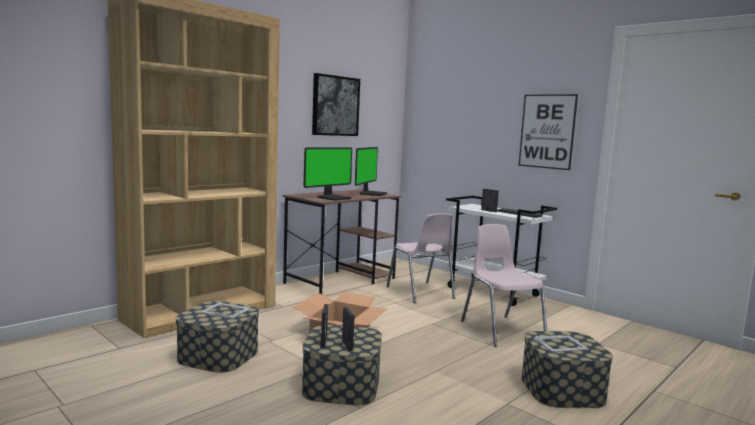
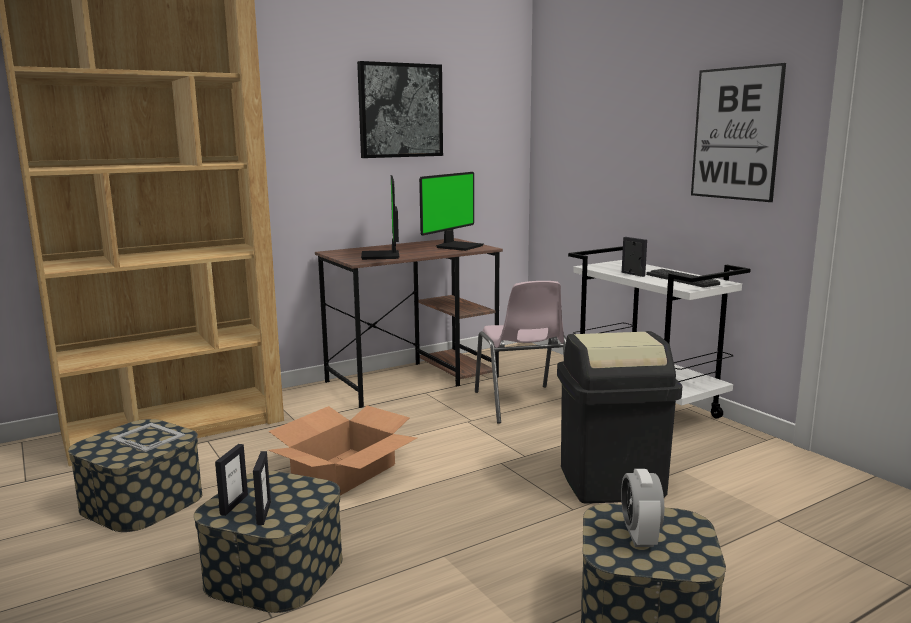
camera: 15 degrees right, 5 degrees up
(333, 198) = (383, 256): monitor -> monitor turned 120 degrees clockwise
(501, 330) = (611, 482): pink chair -> black trash can
(561, 344) = (640, 536): picture frame -> alarm clock

